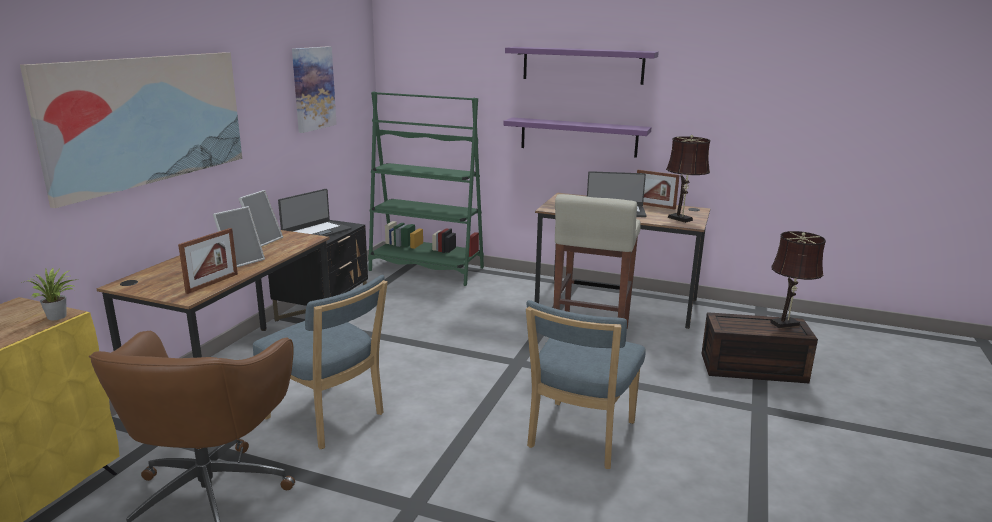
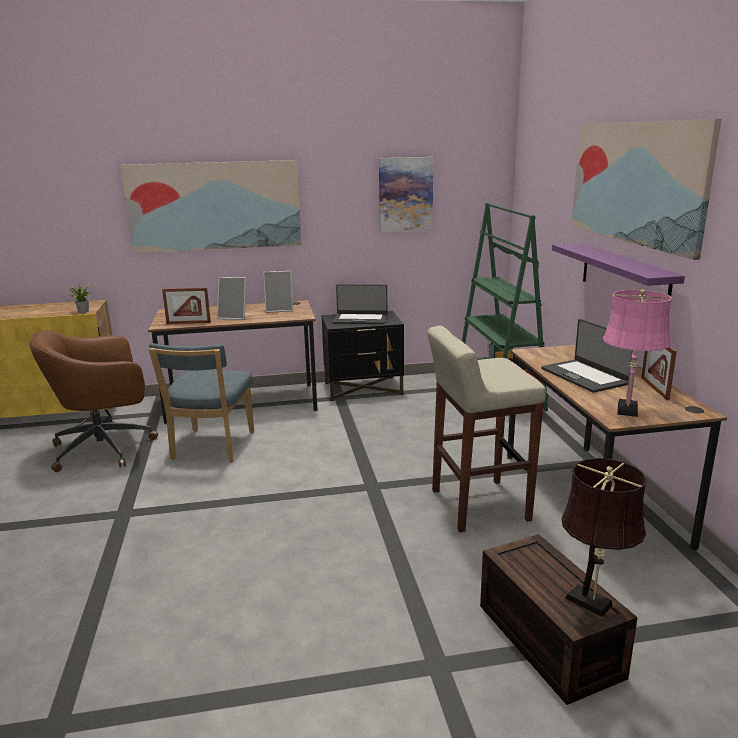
camera: 60 degrees right, 0 degrees up
(579, 437) = (266, 554): blue chair -> none
(582, 65) = (634, 182): purple shelf -> picture
(682, 219) = (627, 411): brown table lamp -> pink table lamp

